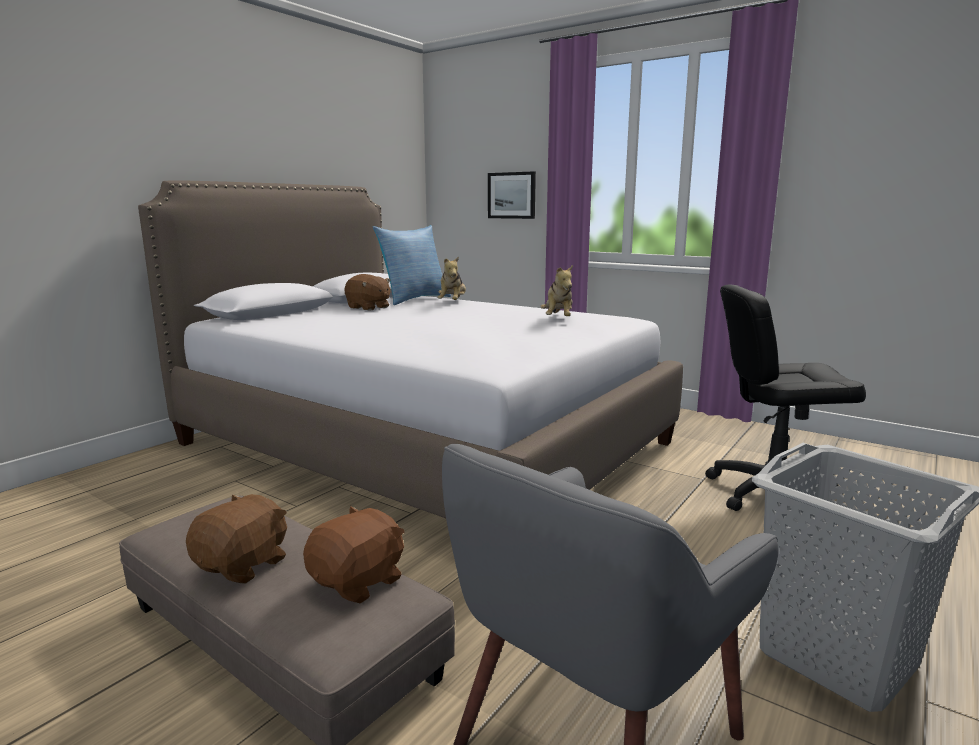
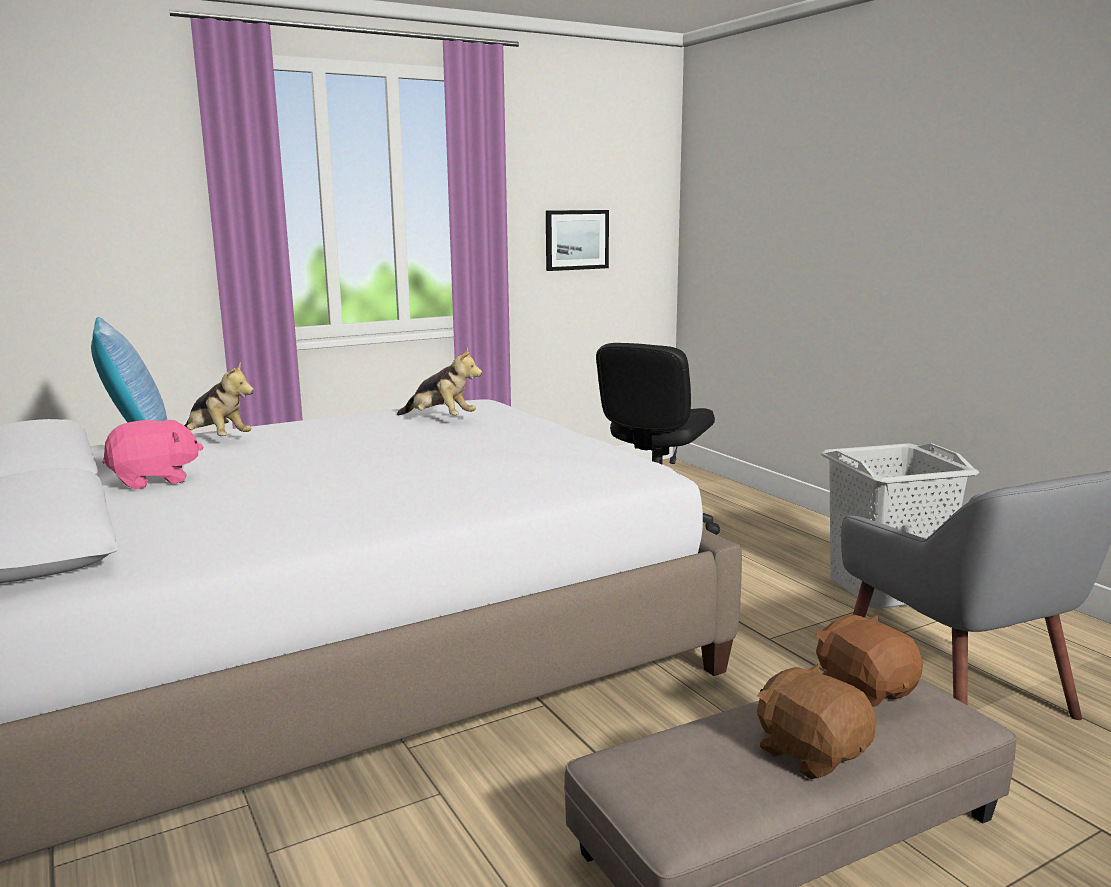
camera: 65 degrees left, 0 degrees up
(368, 307) = (154, 480): brown plush toy -> pink plush toy
(512, 195) = (123, 252): picture -> picture (576, 240)

